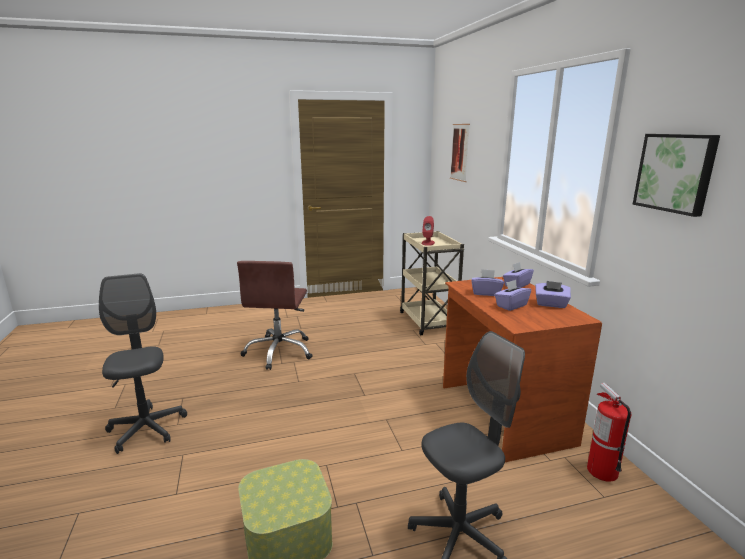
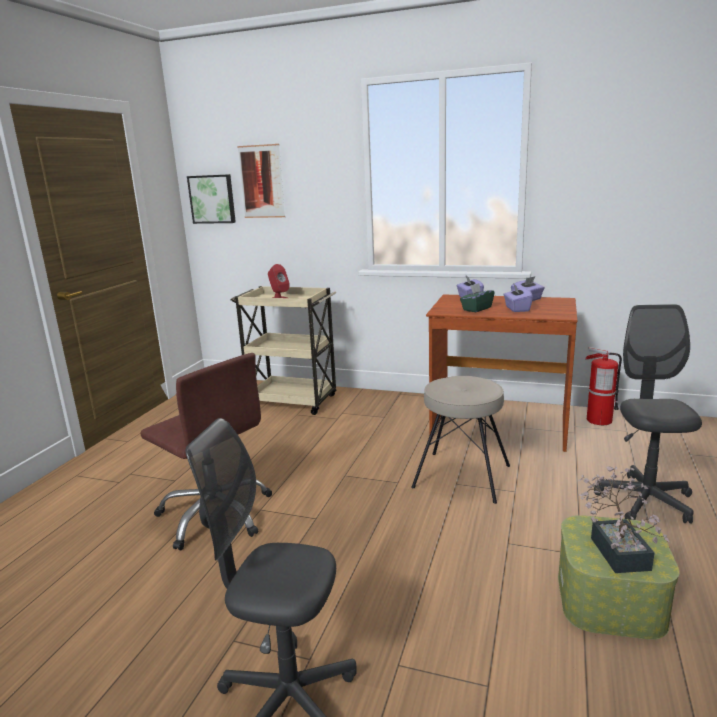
camera: 55 degrees left, 0 degrees up
(280, 493) = (617, 548): none -> potted plant
(398, 419) = (462, 477): none -> beige stool
(486, 293) = (476, 309): purple tissue box -> green tissue box
(675, 173) = (600, 164): picture -> picture (212, 199)

